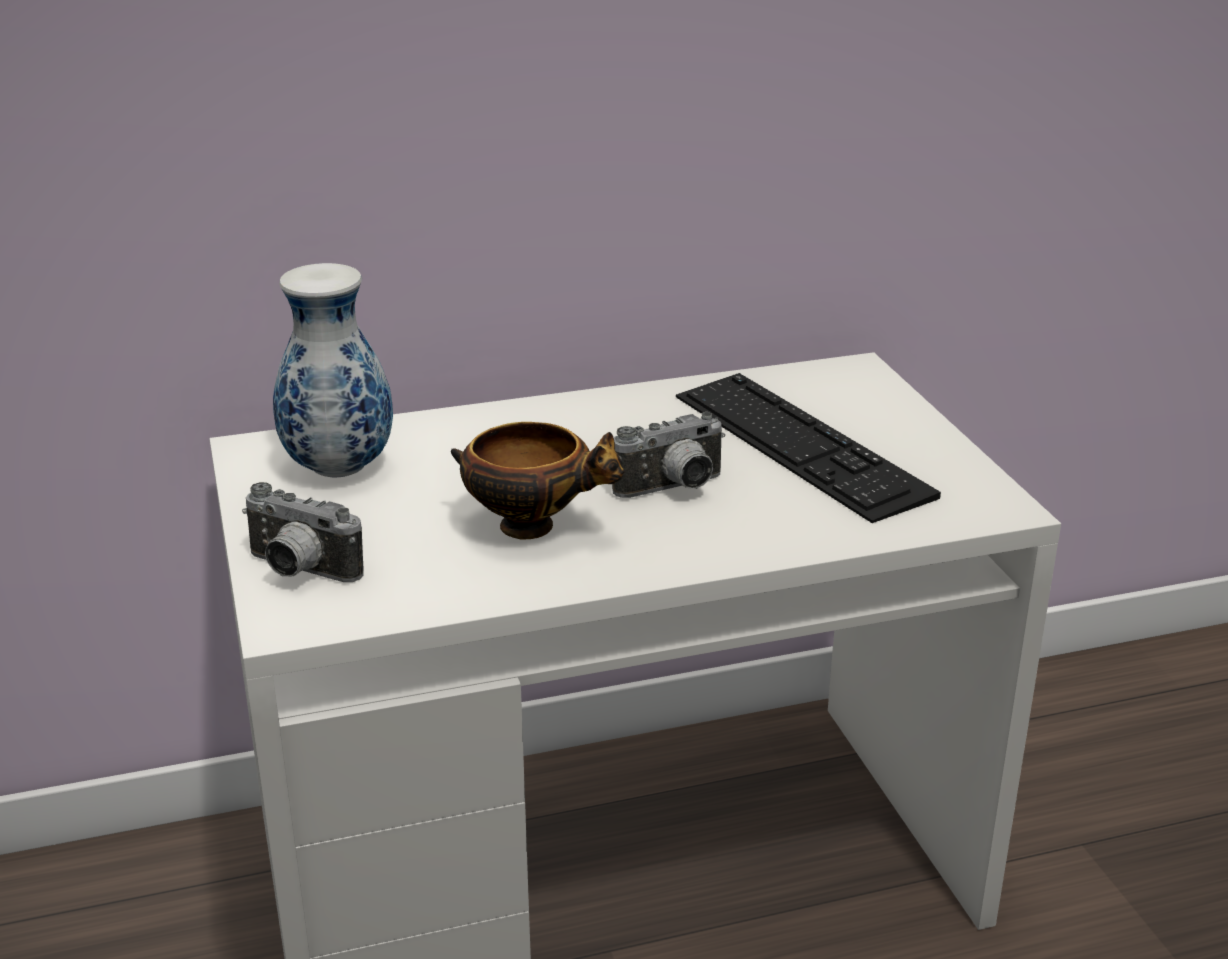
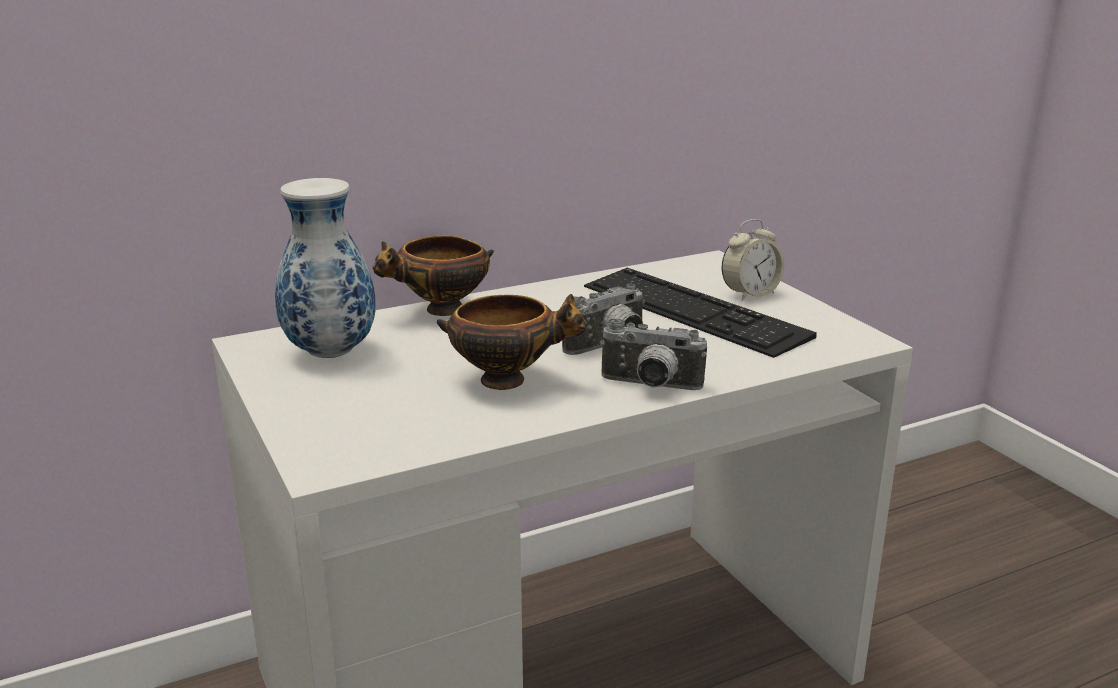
camera: 10 degrees left, 5 degrees down
(297, 571) = (320, 428): camera -> camera (649, 386)
(487, 419) = (441, 311): none -> bowl
(884, 425) = (750, 294): none -> alarm clock

